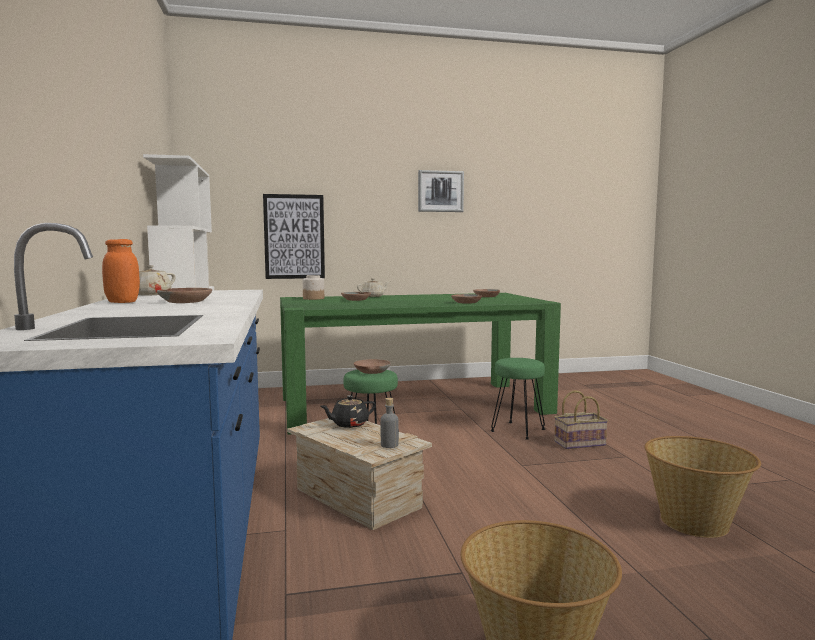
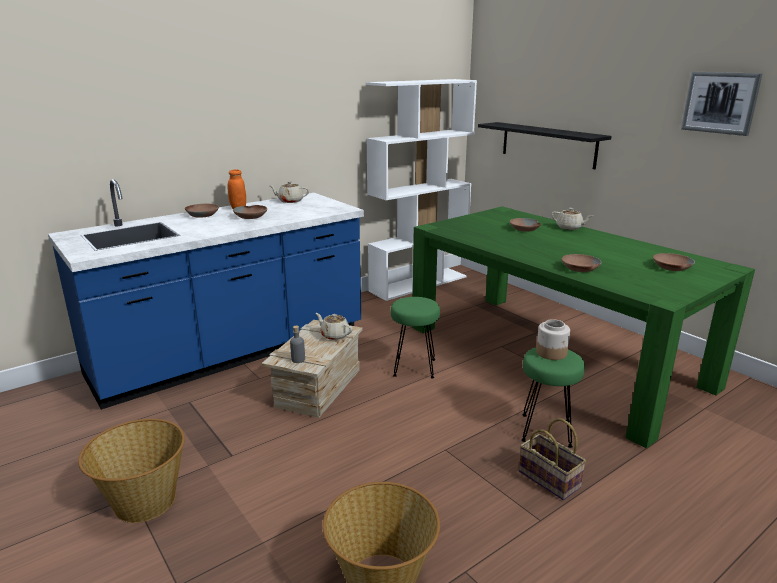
camera: 65 degrees right, 15 degrees up
(294, 236) = (548, 144): picture -> black shelf
(313, 298) = (508, 216): jar -> jar (551, 353)
(349, 424) = (334, 335): black teapot -> beige teapot
(371, 371) = (418, 303): brown bowl -> brown bowl (202, 215)

